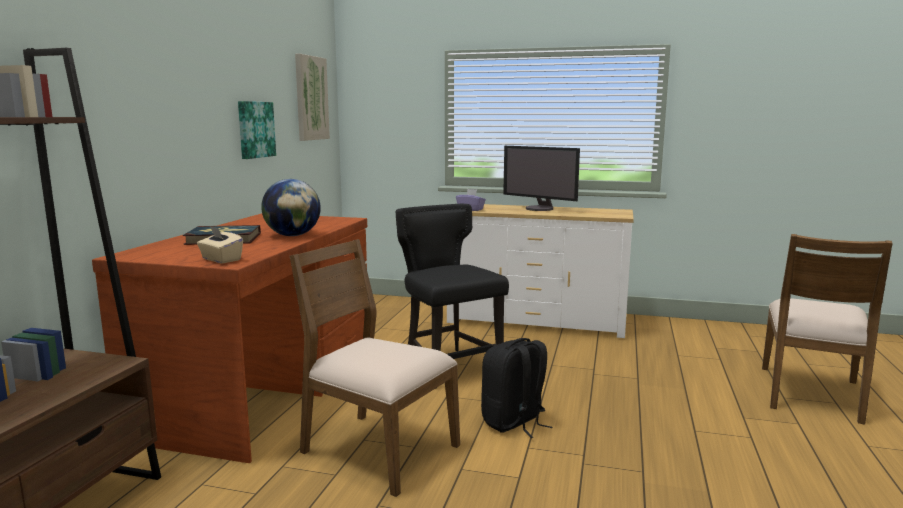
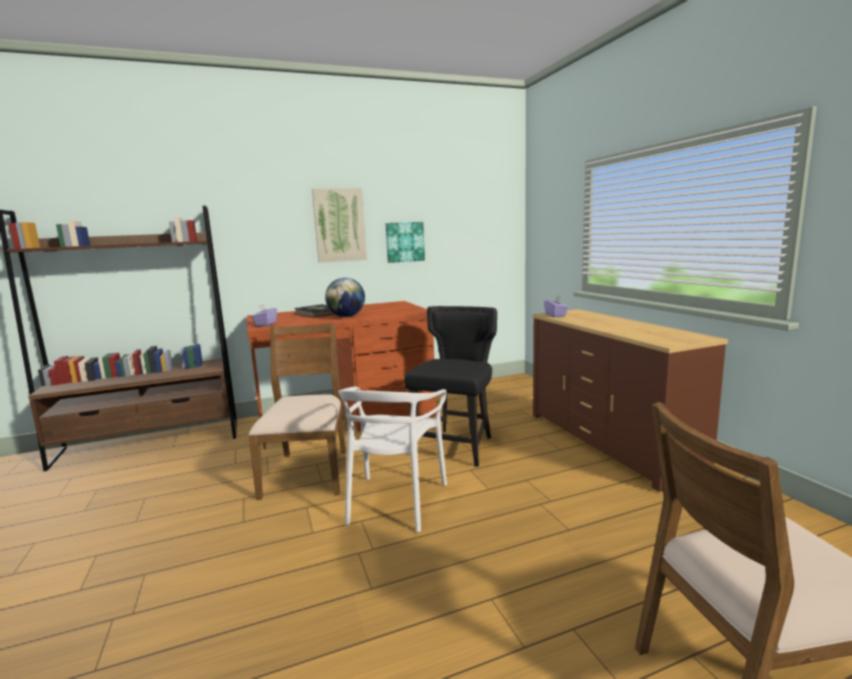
camera: 55 degrees right, 0 degrees up
(221, 260) = (265, 324): beige tissue box -> purple tissue box
(311, 98) = (481, 215): picture -> picture (339, 225)
(514, 422) = (395, 501): black backpack -> white chair
(536, 322) = (609, 442): white dresser -> brown dresser
(540, 209) = (620, 323): monitor -> none

